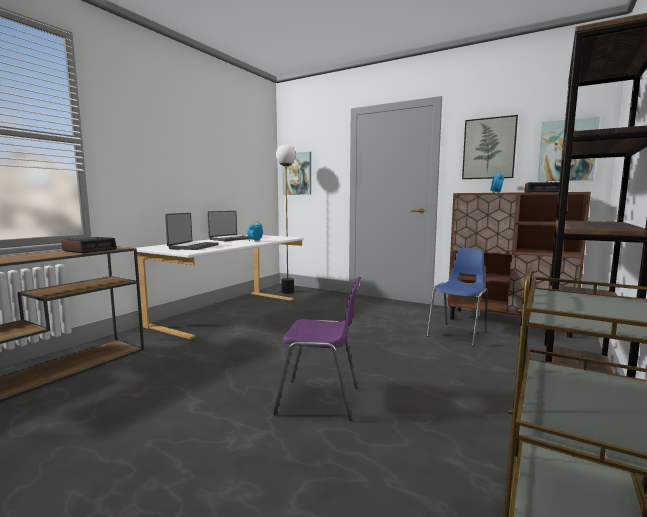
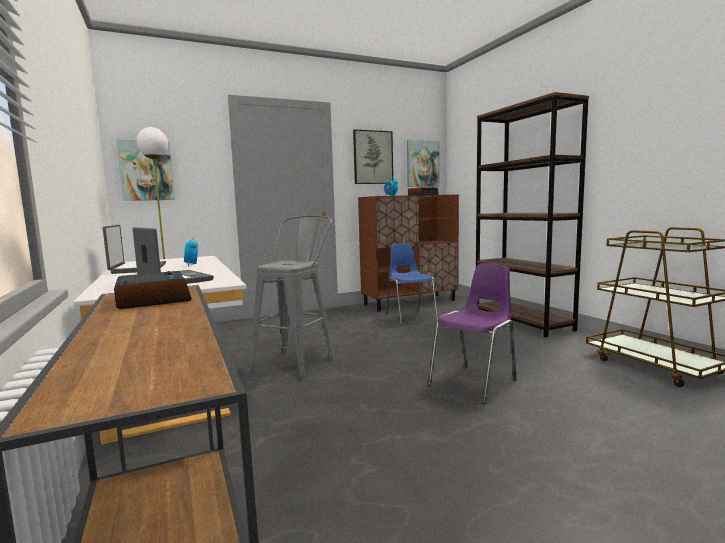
camera: 55 degrees left, 0 degrees up
(288, 329) = (298, 361): none -> grey stool

